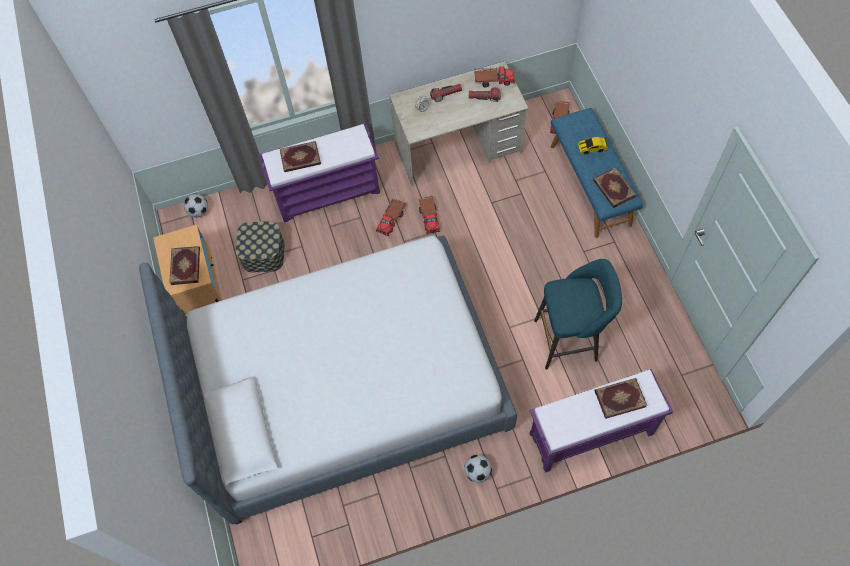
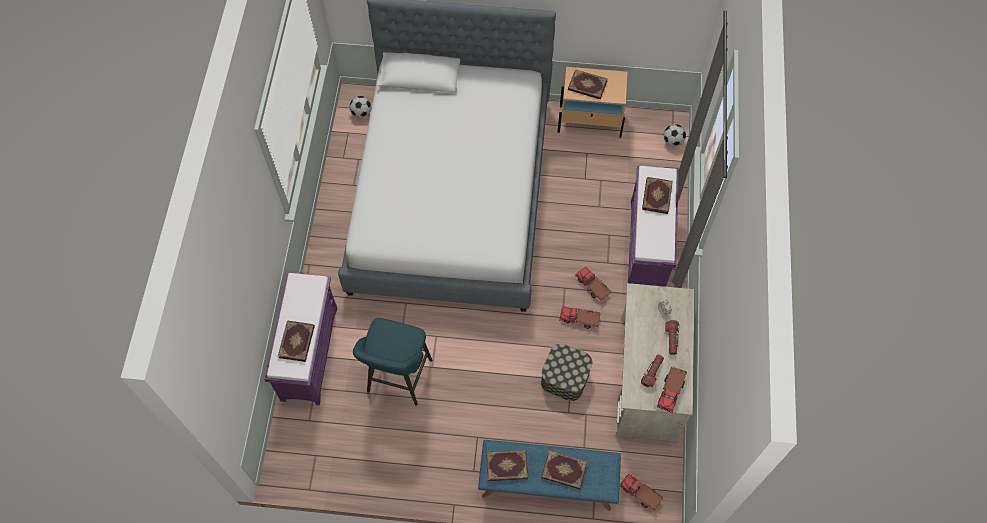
camera: 110 degrees right, 0 degrees up
(263, 253) = (605, 175): storage box -> storage box (565, 377)
(477, 472) = (329, 257): football -> football (361, 113)
(592, 148) = (564, 471): toy car -> book

